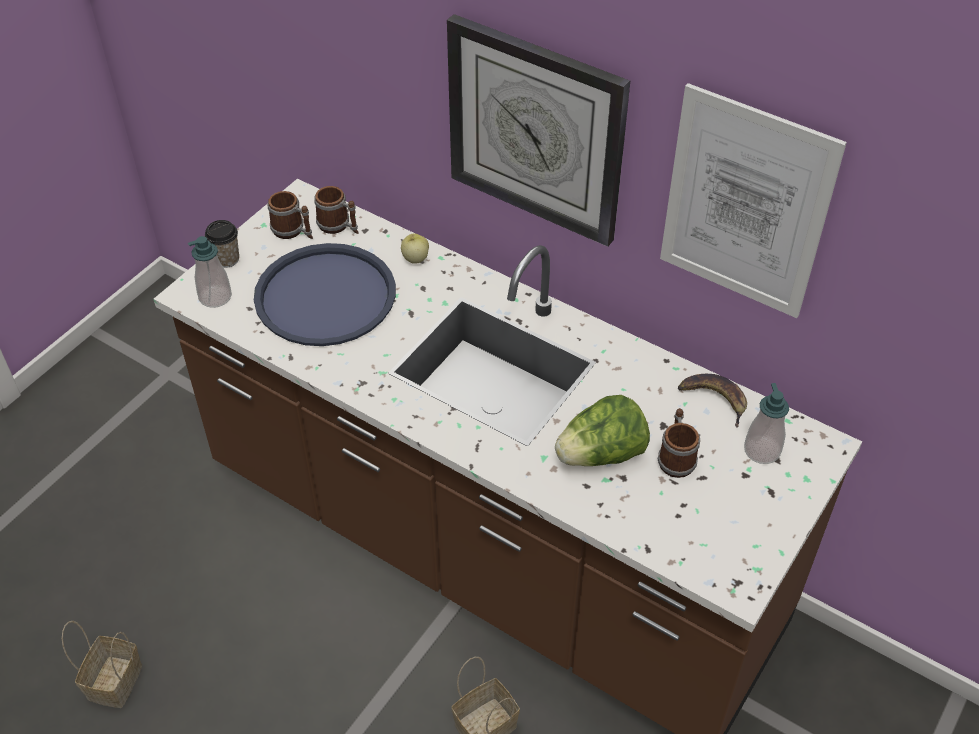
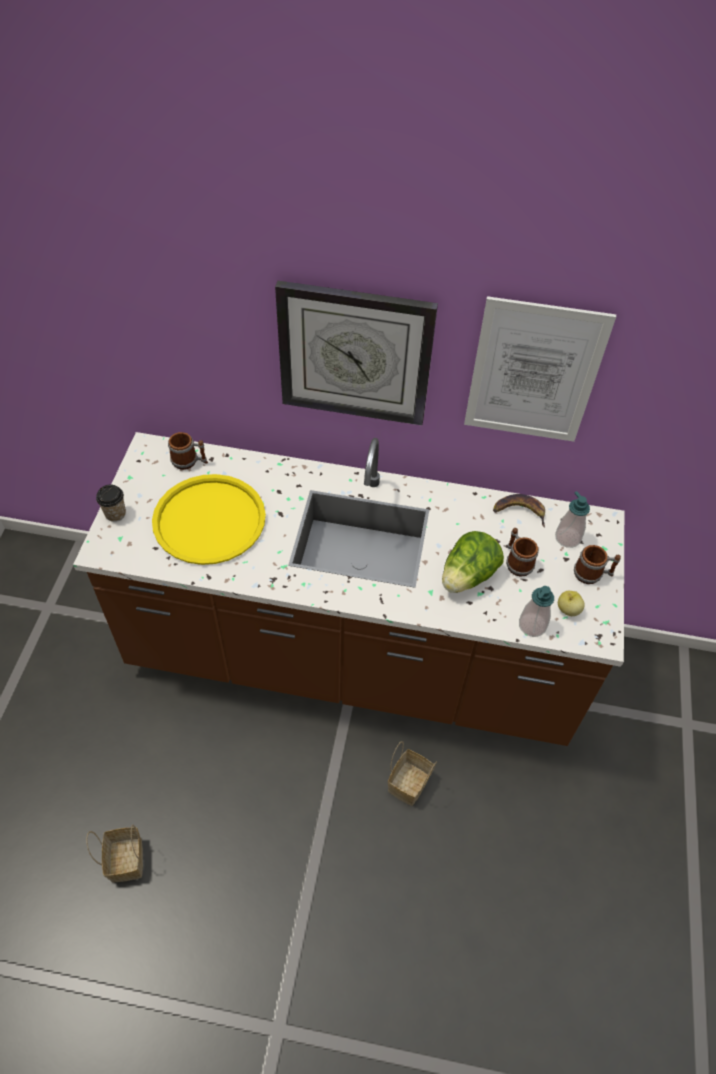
camera: 25 degrees left, 5 degrees up
(215, 297) = (123, 547): soap dispenser -> soap dispenser (532, 625)
(293, 231) = (156, 476): mug -> mug (592, 574)
(325, 296) = (209, 520): blue tray -> yellow tray
(415, 258) = (261, 470): apple -> apple (567, 609)

